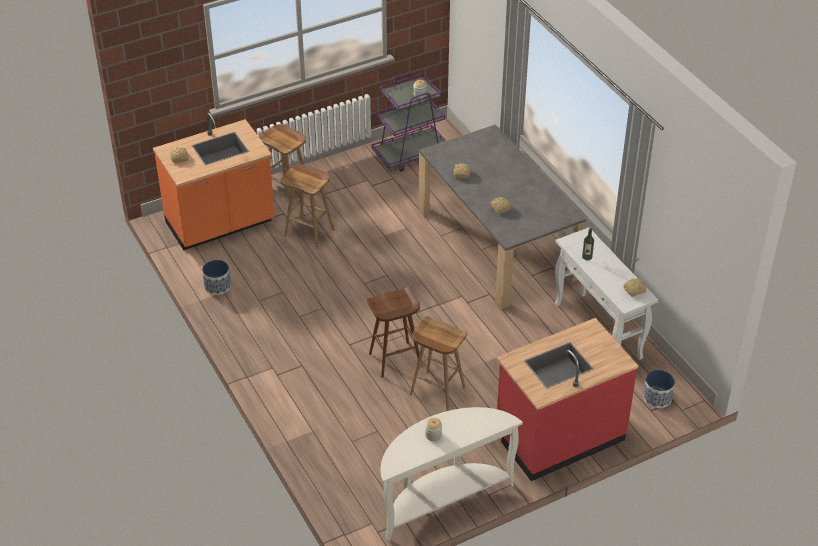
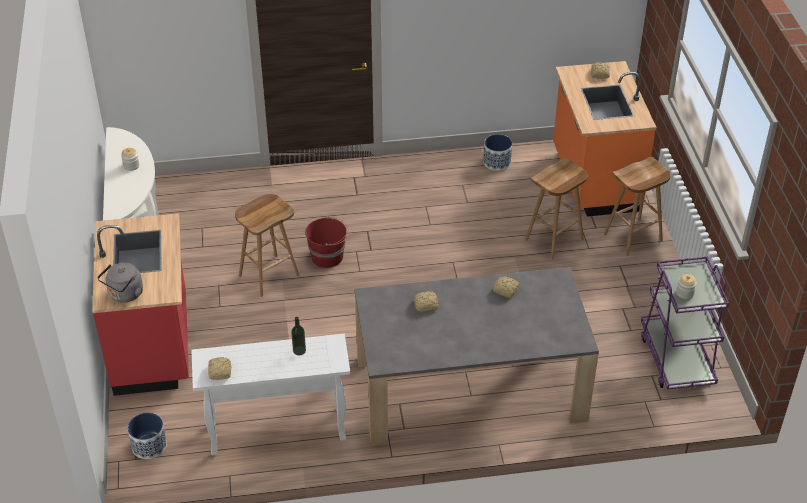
camera: 110 degrees right, 0 degrees up
(394, 360) = (328, 256): brown stool -> red bucket
(610, 352) = (124, 295): none -> grey kettle

